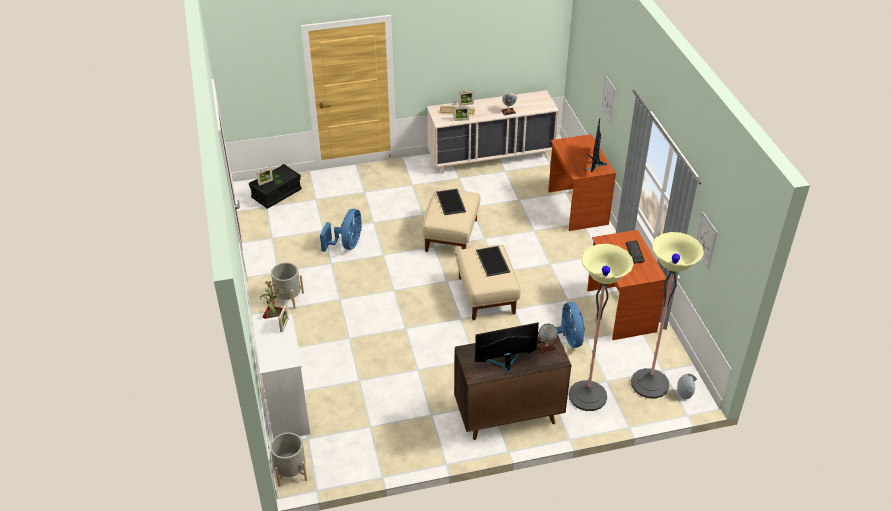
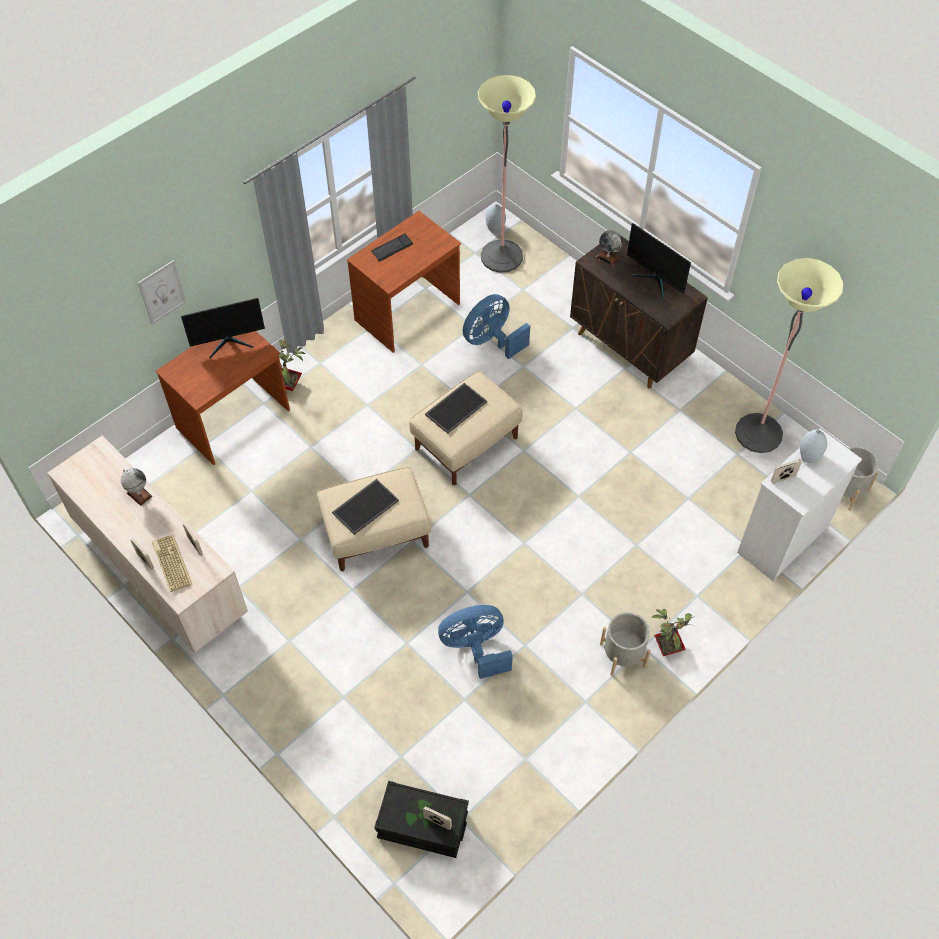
camera: 120 degrees left, 15 degrees up
(287, 347) = (808, 456): none -> grey vase
(587, 396) = (555, 297): floor lamp -> floor lamp (758, 433)
(589, 237) = (290, 385): none -> potted plant
(706, 240) = (422, 122): picture -> none

